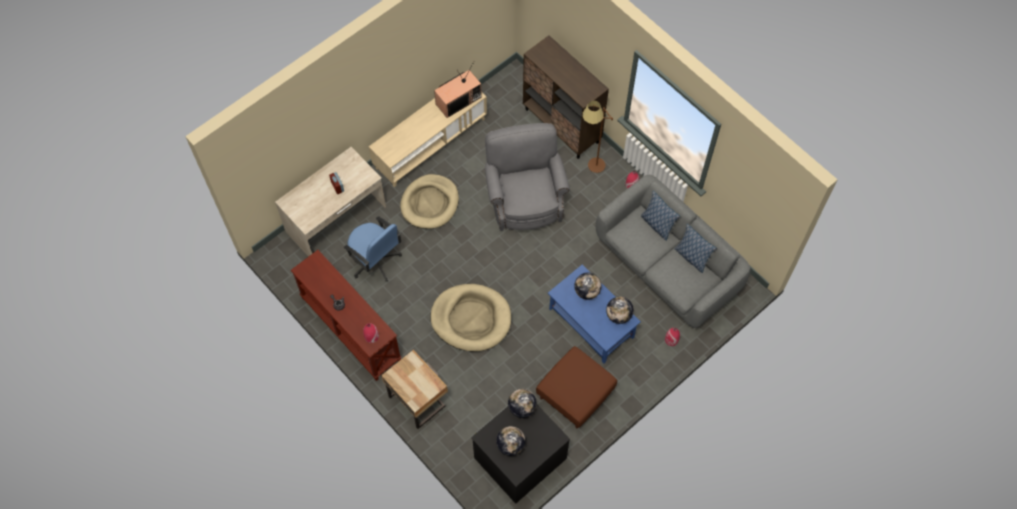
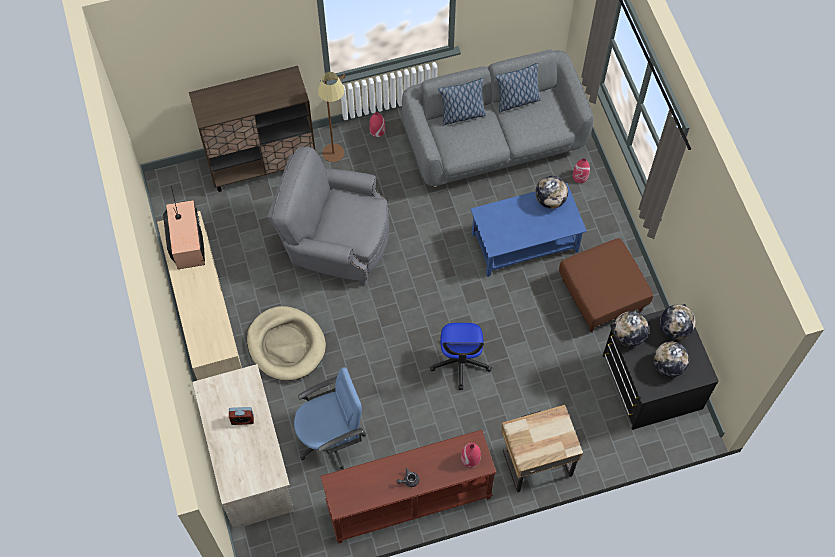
camera: 65 degrees left, 0 degrees up
(471, 319) = (460, 362): beige dog bed -> office chair
(587, 291) = (506, 218): globe -> globe (674, 329)

